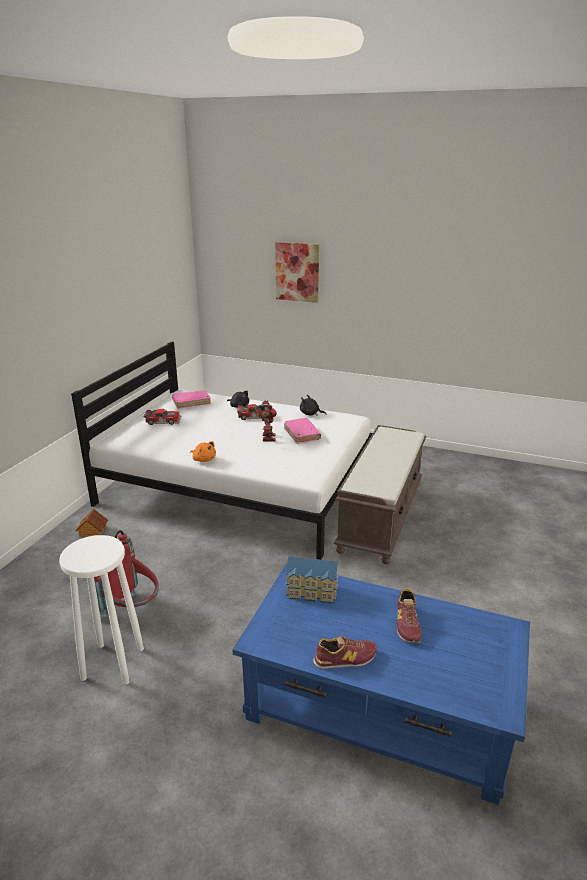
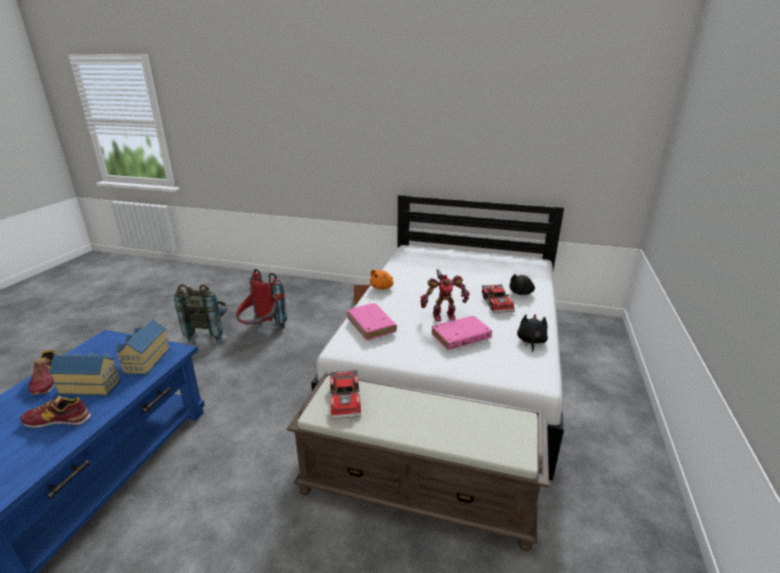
camera: 85 degrees right, 0 degrees up
(112, 664) = (209, 333): white stool -> grey backpack
(163, 420) = (460, 261): toy car -> toy car (347, 400)
(191, 403) = (509, 267): pink book -> pink book (371, 326)
(297, 272) = (718, 161): picture -> none
(355, 619) = (91, 386): none -> toy house

